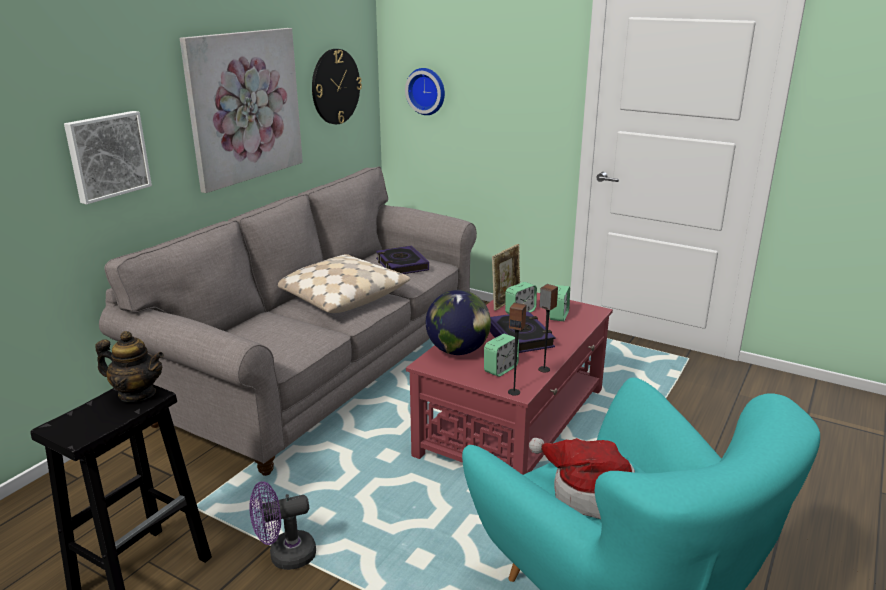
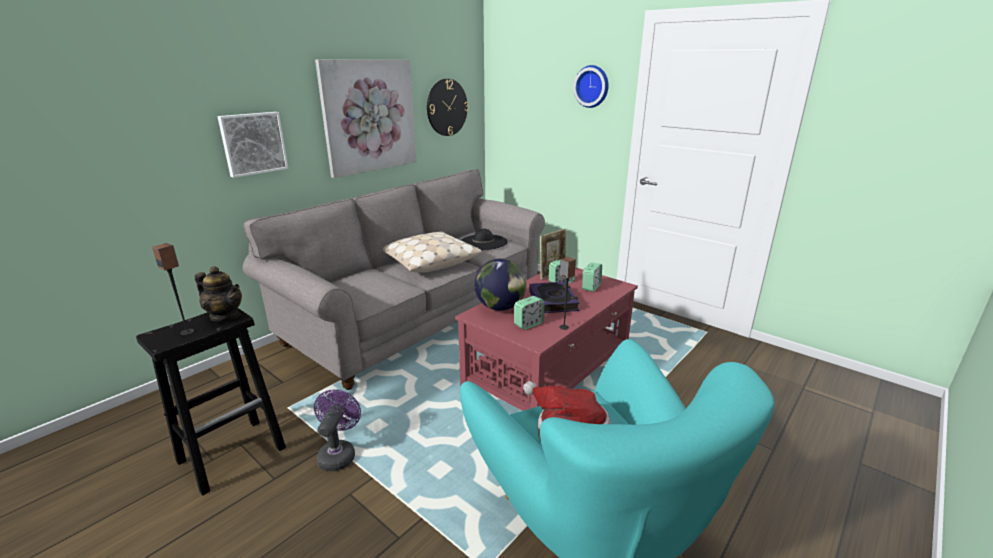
camera: 10 degrees right, 0 degrees up
(285, 556) = (339, 453): purple fan -> purple fan turned 105 degrees clockwise
(401, 265) = (483, 242): book -> black hat
(427, 91) = (517, 113): wall clock -> wall clock (592, 86)
(514, 392) = (532, 343): speaker -> speaker (187, 332)

